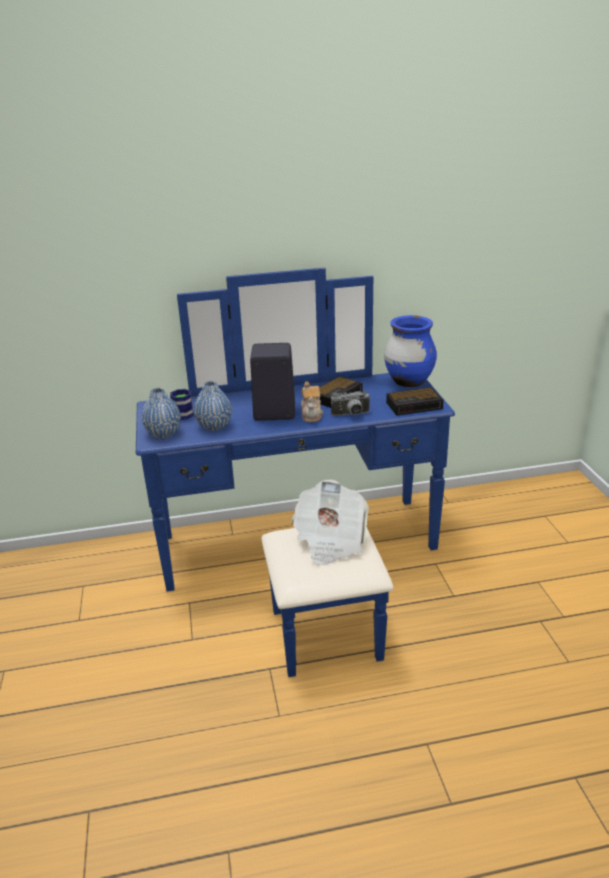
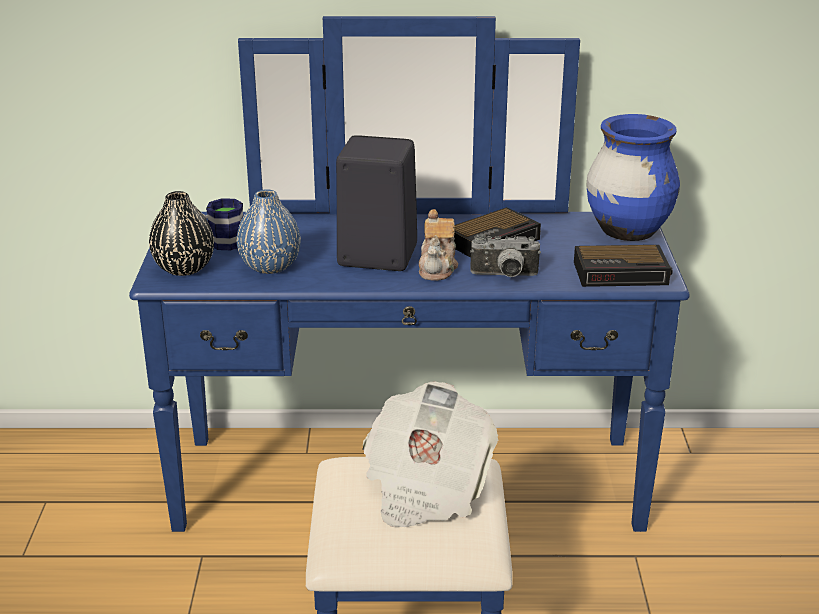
camera: 10 degrees right, 0 degrees up
(163, 433) = (184, 268): blue vase -> black vase

